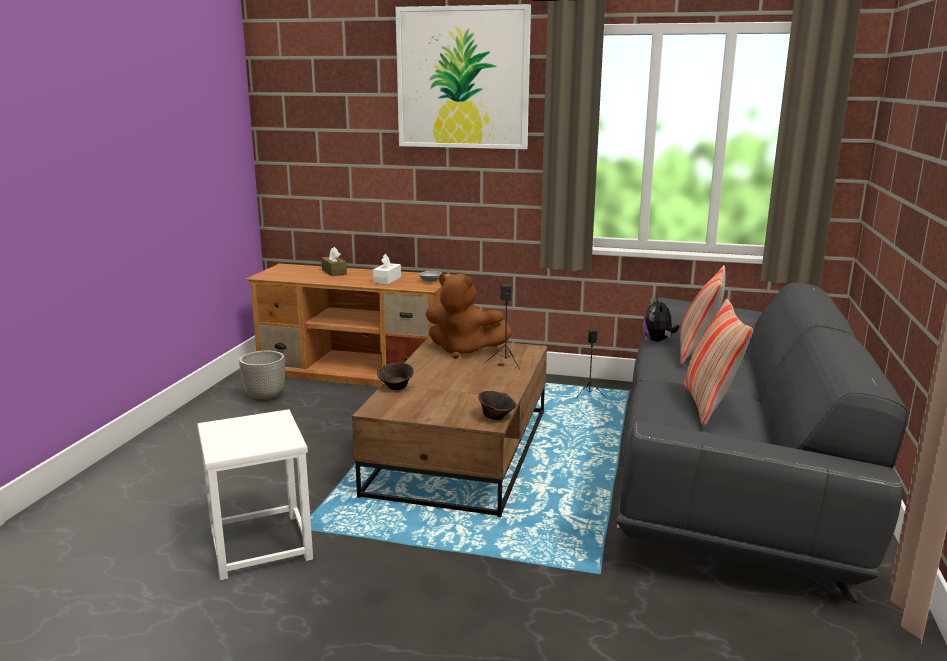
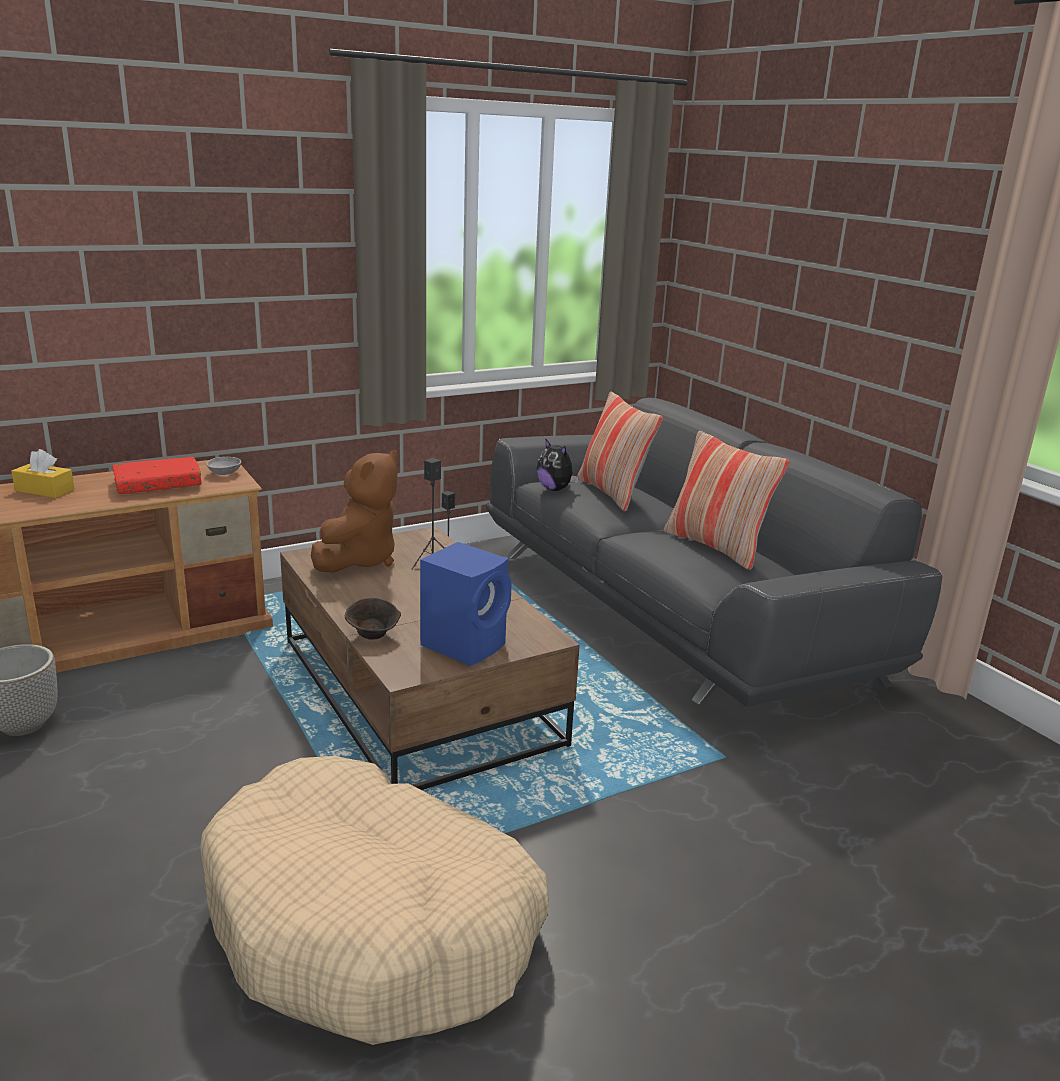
camera: 45 degrees left, 5 degrees up
(259, 545) = (372, 923): white stool -> beige dog bed
(334, 272) = (45, 490): brown tissue box -> yellow tissue box
(387, 280) = (158, 485): white tissue box -> red book
(435, 408) = (466, 644): none -> blue speaker
(463, 78) = (219, 163): picture -> none
(463, 350) = (359, 559): brown plush toy -> brown plush toy turned 45 degrees counterclockwise
(496, 417) = (543, 629): brown bowl -> none

